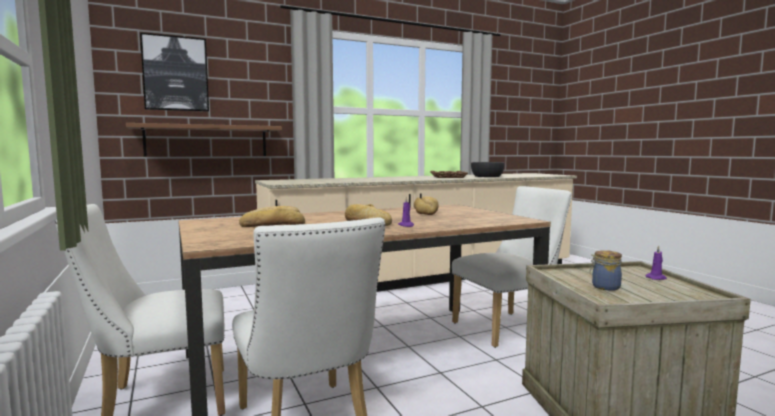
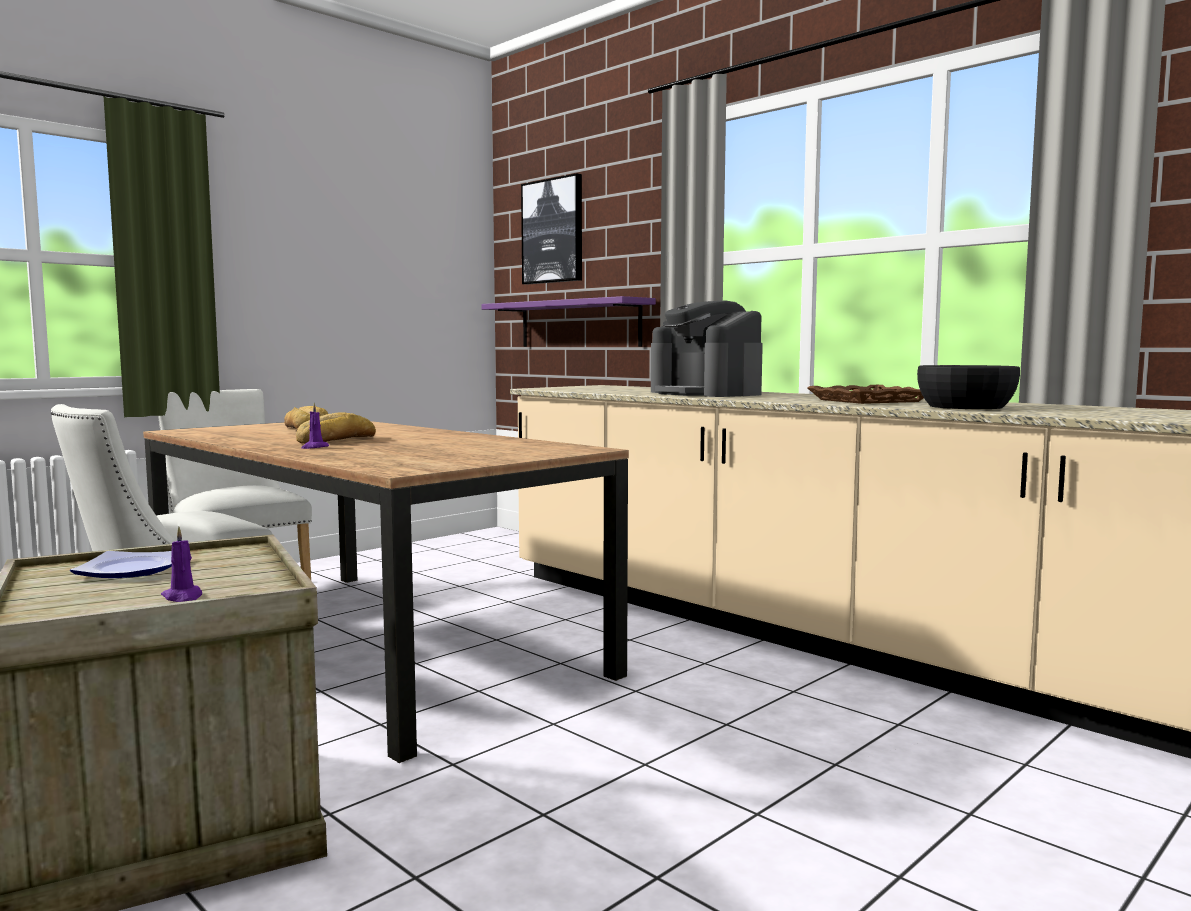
camera: 70 degrees right, 0 degrees up
(207, 141) = (579, 324): brown shelf -> purple shelf
(375, 179) = (706, 393): none -> coffee machine
(425, 211) = (484, 445): bread -> none
(508, 327) = (552, 726): white chair -> none
(604, 287) = (130, 569): jar -> plate

